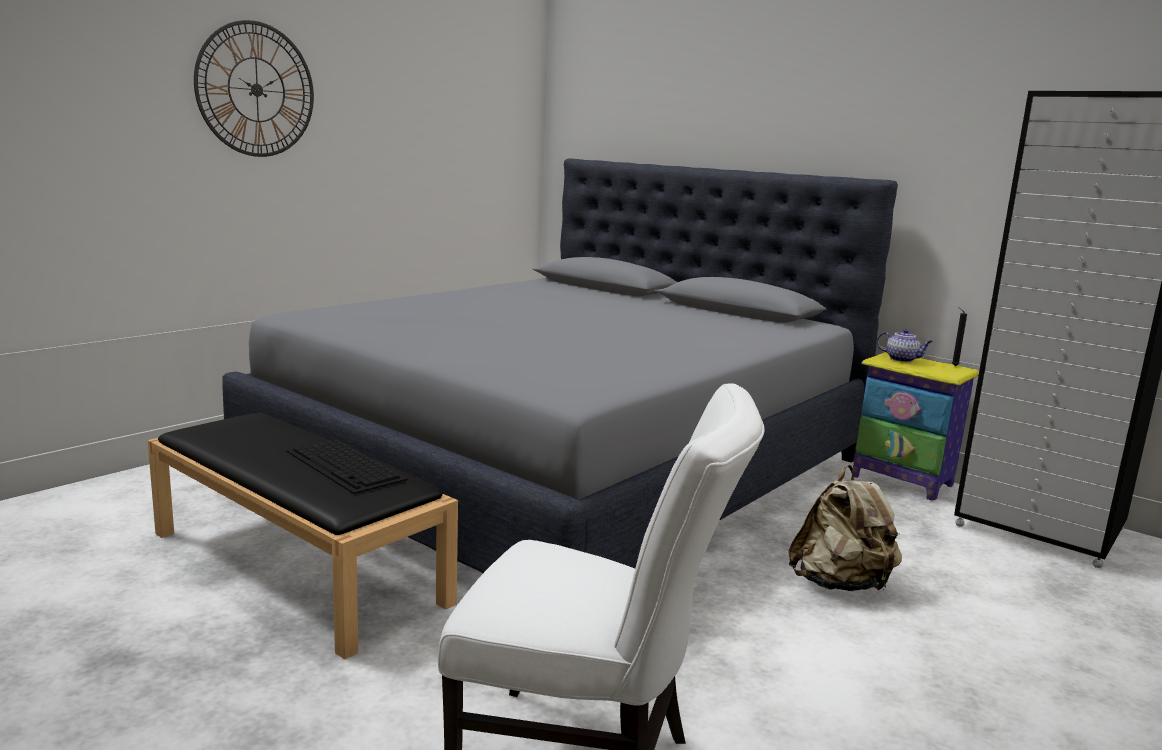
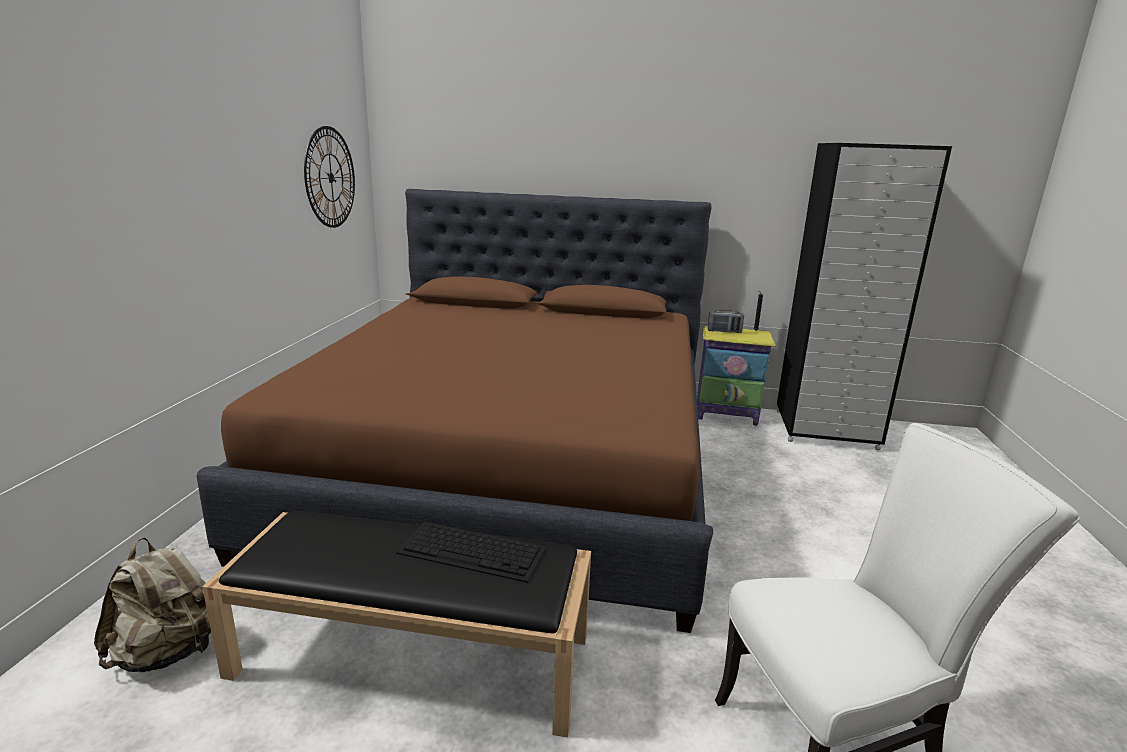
camera: 30 degrees left, 5 degrees up
(256, 90) = (148, 146): wall clock -> wall clock (330, 177)
(565, 464) = (512, 464): grey bed -> brown bed
(840, 584) = (786, 511): beige backpack -> beige backpack (169, 652)
(902, 359) = (724, 331): teapot -> radio

